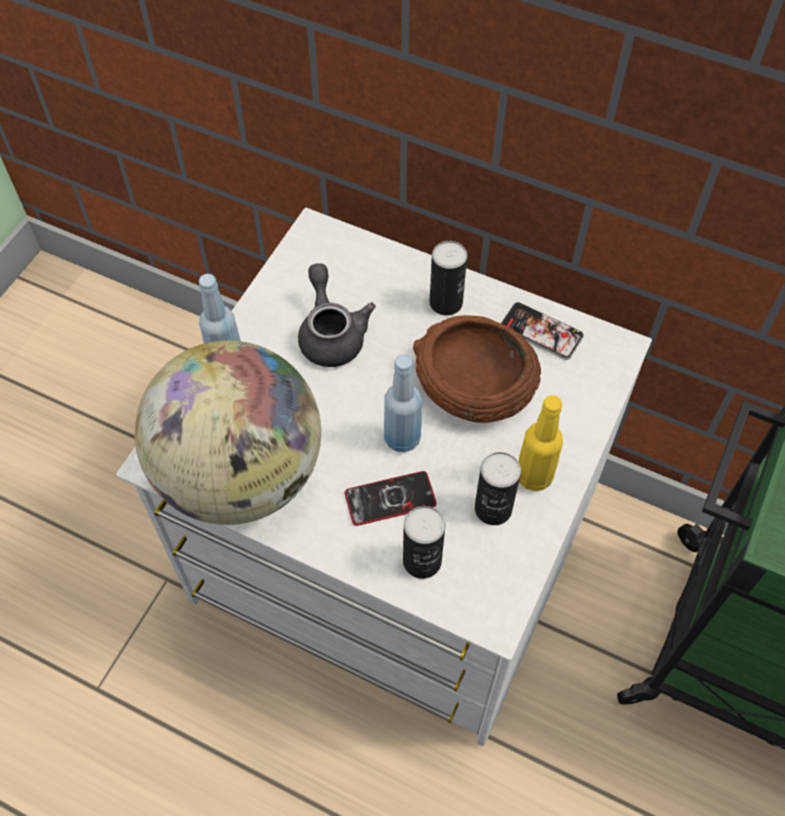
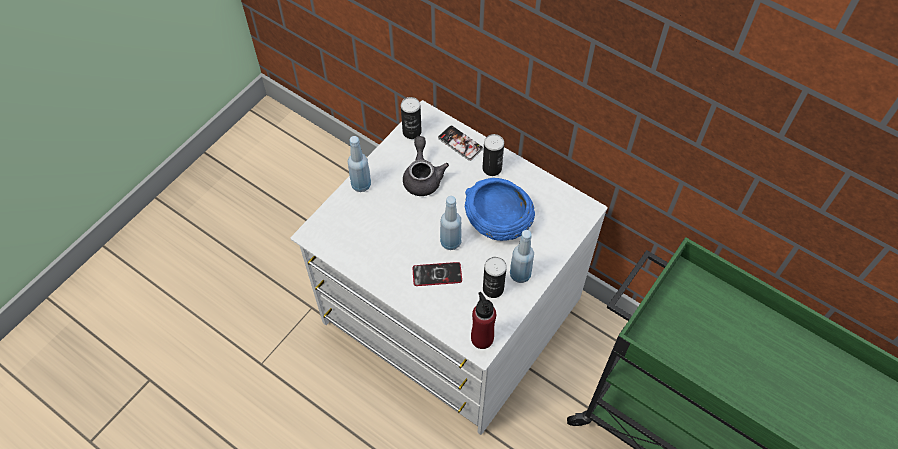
camera: 10 degrees right, 0 degrees up
(241, 475) = (357, 249): globe -> none
(422, 561) = (447, 310): can -> can (412, 132)
(474, 386) = (497, 219): brown bowl -> blue bowl
(493, 601) = (482, 338): none -> red bottle
(533, 476) = (520, 274): yellow bottle -> blue bottle
(541, 332) = (543, 193): phone -> phone (460, 143)

